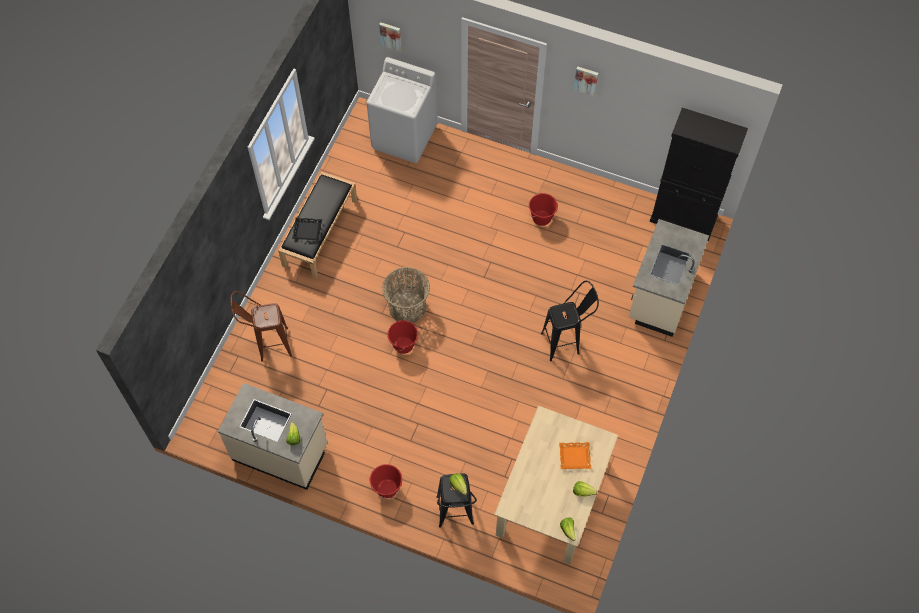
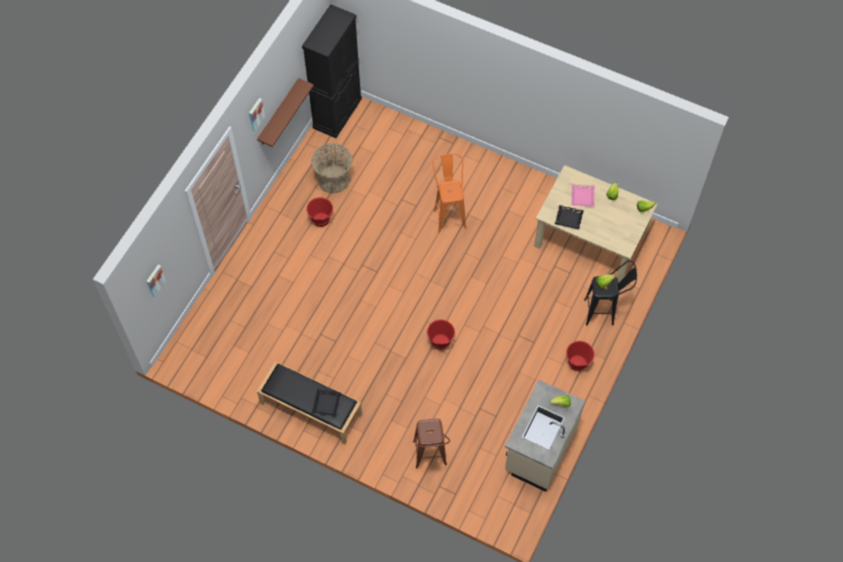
camera: 85 degrees left, 0 degrees up
(404, 137) = (211, 327): white washing machine -> none
(407, 306) = (400, 336): basket -> basket (333, 179)
(542, 442) = (569, 218): none -> black tray
(566, 342) = (448, 214): black stool -> orange stool
(574, 456) = (582, 197): orange tray -> pink tray
(619, 122) = (278, 113): none -> brown shelf
(660, 296) = (411, 140): beige counter -> none

